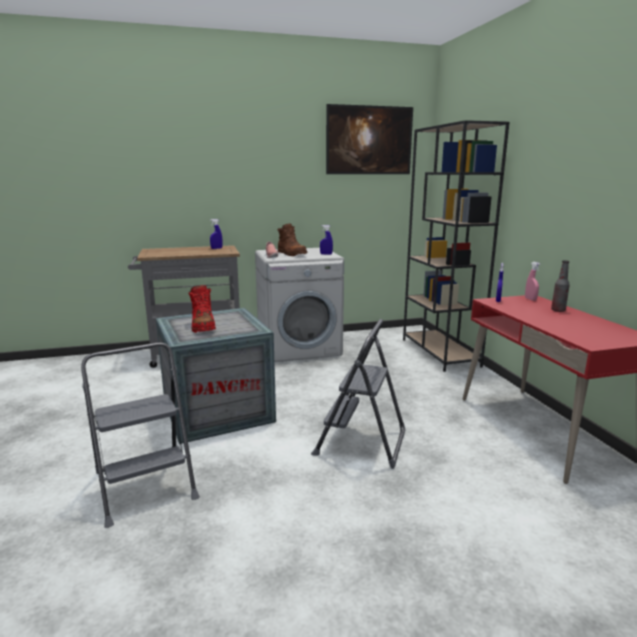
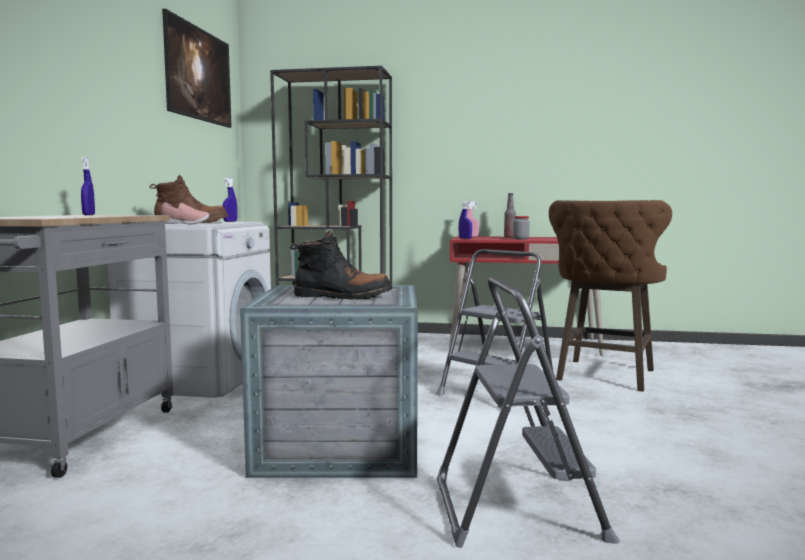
camera: 65 degrees left, 10 degrees down
(203, 326) = (342, 297): red boot -> black boot
(477, 492) = (604, 376): none -> brown stool
(535, 316) = (521, 239): none -> jar

